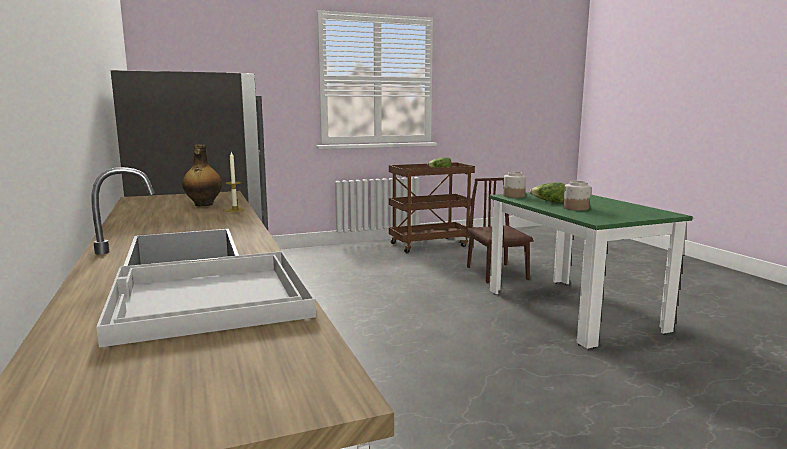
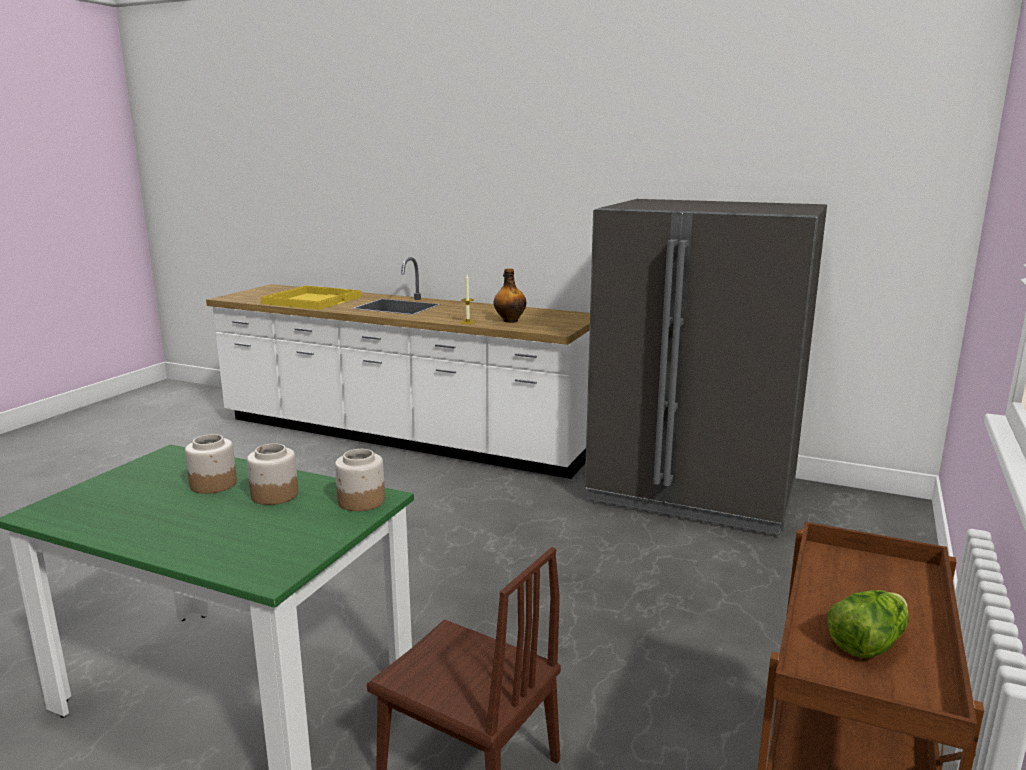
camera: 135 degrees right, 5 degrees up
(208, 298) = (312, 300): white tray -> yellow tray
(549, 202) = (274, 495): lettuce -> jar

